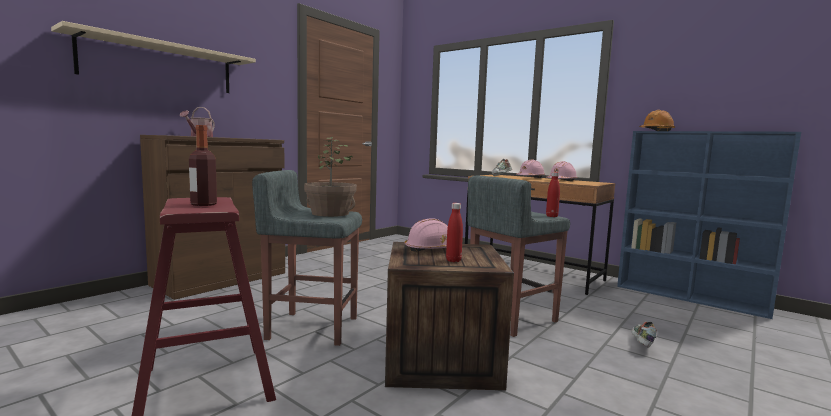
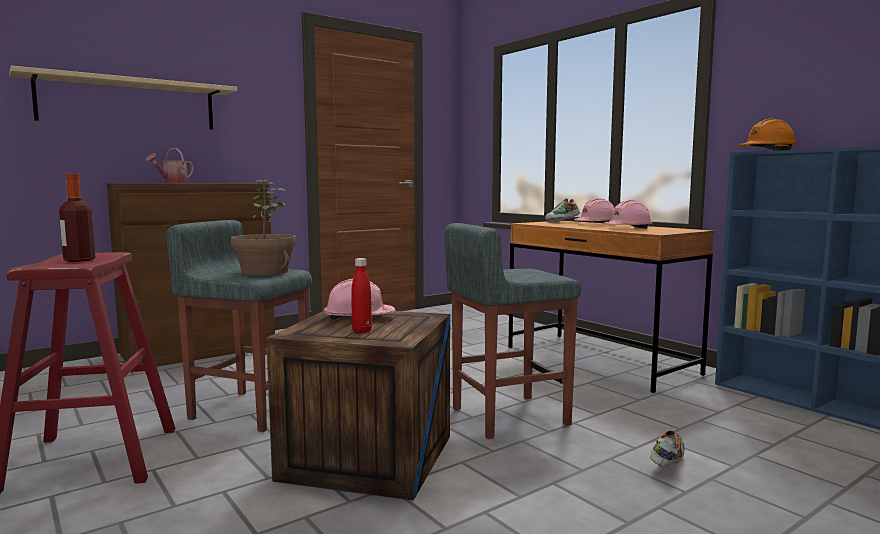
camera: 15 degrees right, 0 degrees up
(551, 216) = (554, 277): red bottle -> none

